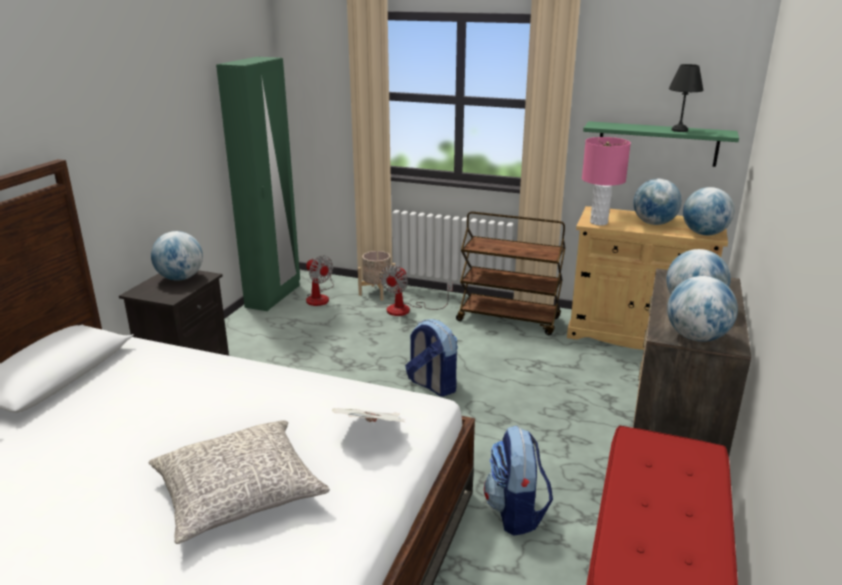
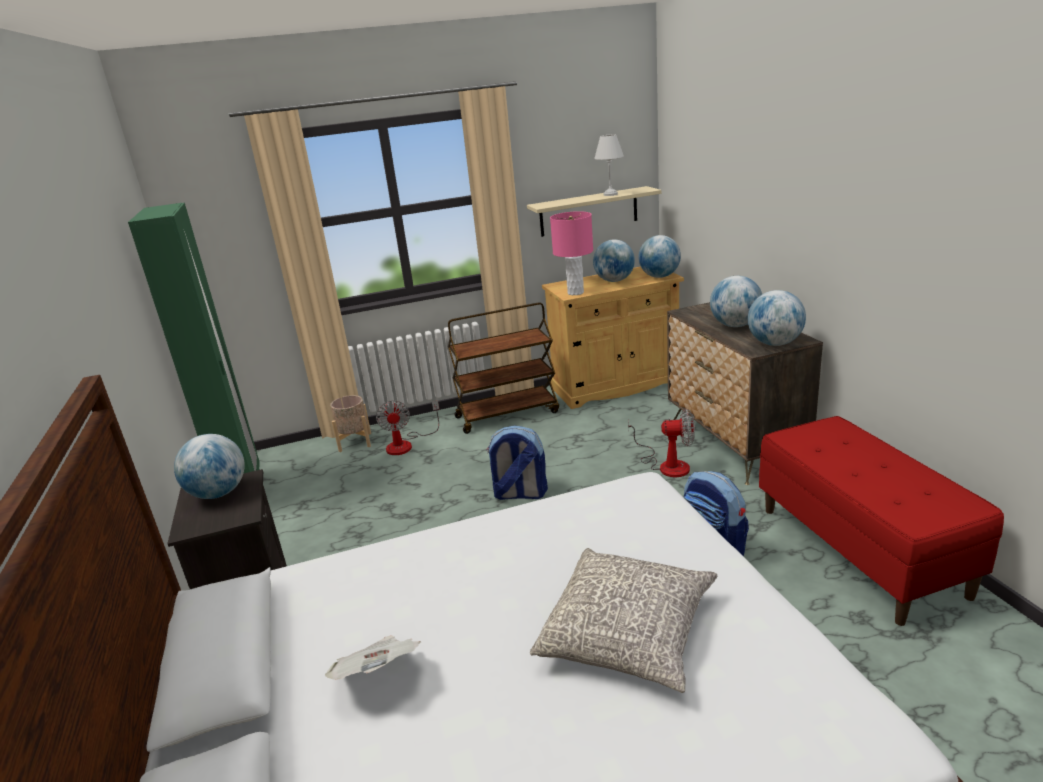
camera: 35 degrees left, 0 degrees up
(319, 297) = (299, 470): fan -> fan (666, 465)
(372, 431) = (641, 523): newspaper -> newspaper (379, 674)
(657, 144) = (588, 211): green shelf -> beige shelf
(680, 130) = (611, 194): black table lamp -> white table lamp

